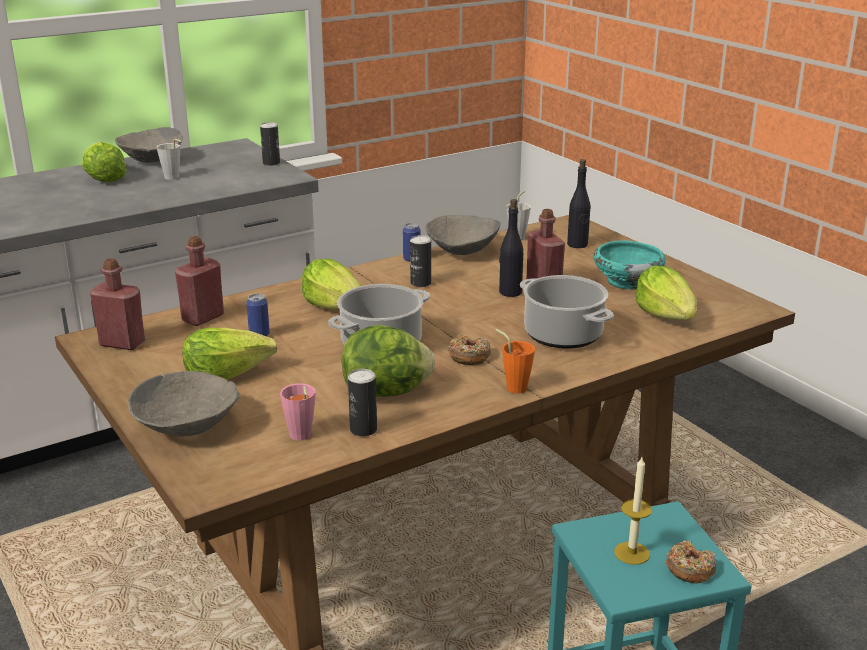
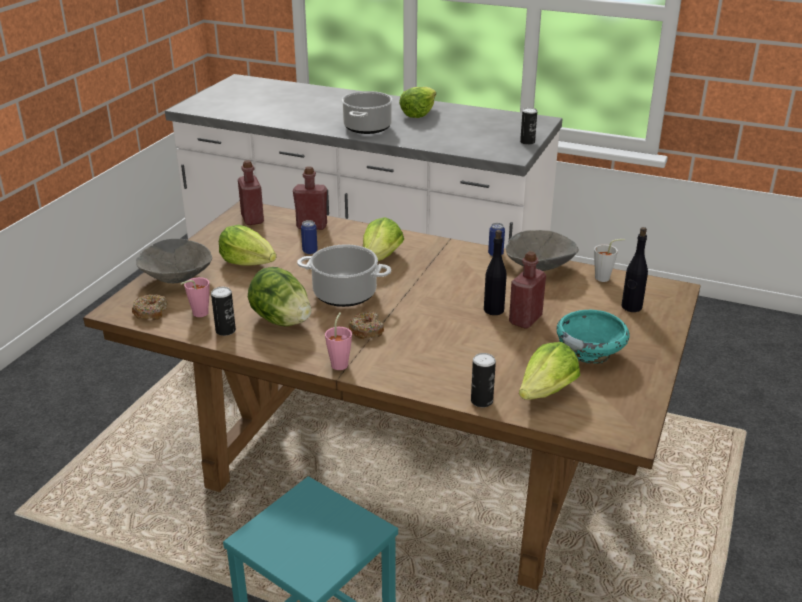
camera: 55 degrees right, 5 degrees up
(152, 160) = (468, 112): grey bowl -> none
(173, 178) = (450, 129): grey cup -> none
(420, 283) = (459, 272): can -> can (481, 401)
(513, 386) = (341, 363): orange cup -> pink cup
(561, 335) = (448, 355): cooking pot -> cooking pot (367, 127)
(632, 553) = (303, 525): candle -> none
(689, 569) = (307, 562): donut -> donut (150, 312)

